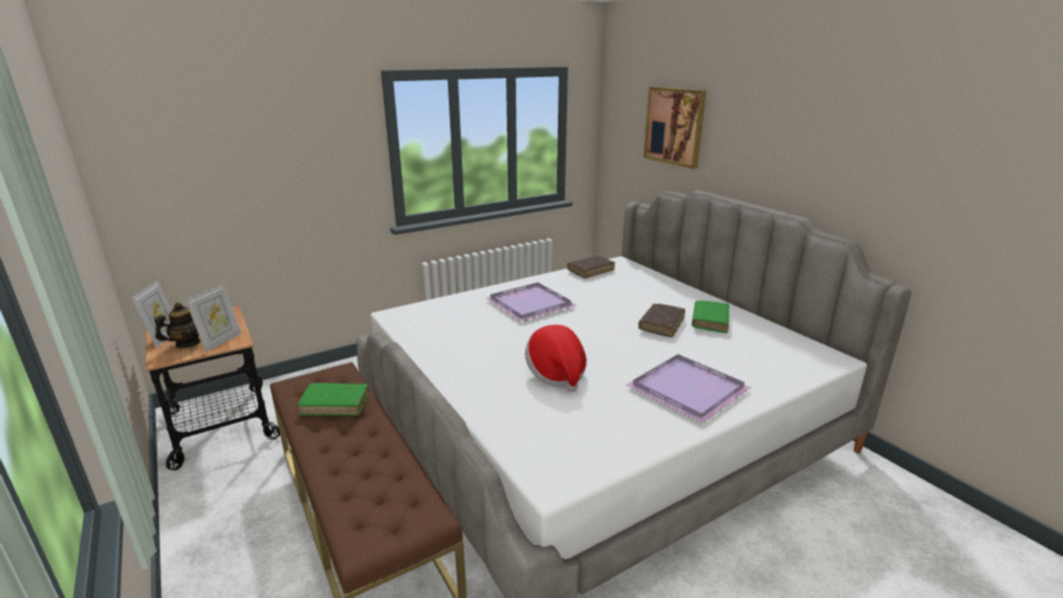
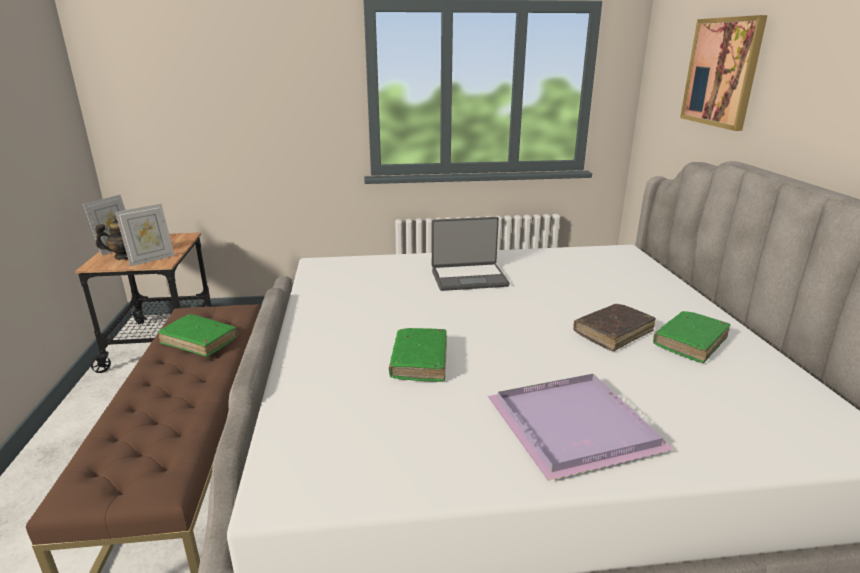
camera: 25 degrees right, 0 degrees up
(530, 303) = (469, 278): purple tray -> laptop
(556, 374) = (419, 361): hat -> green book
(590, 271) = (576, 255): brown book -> none

